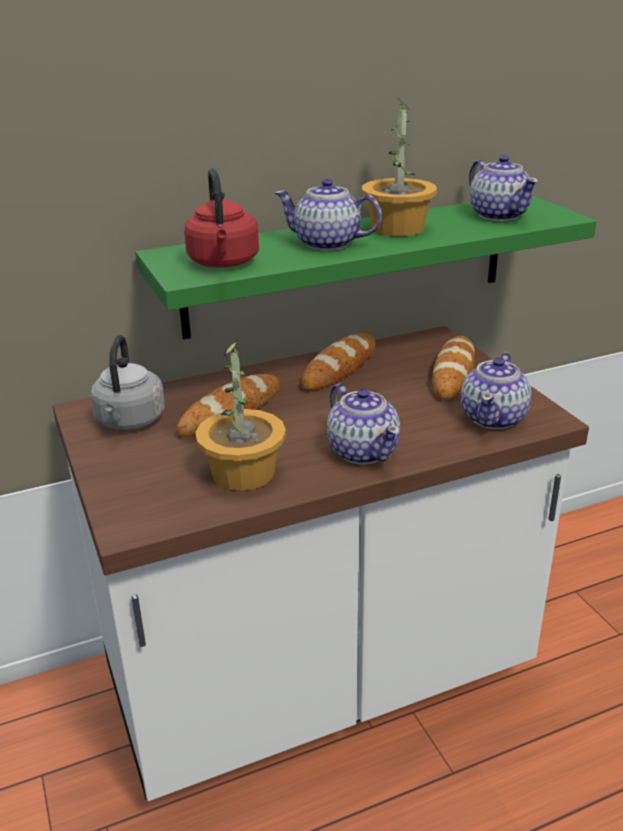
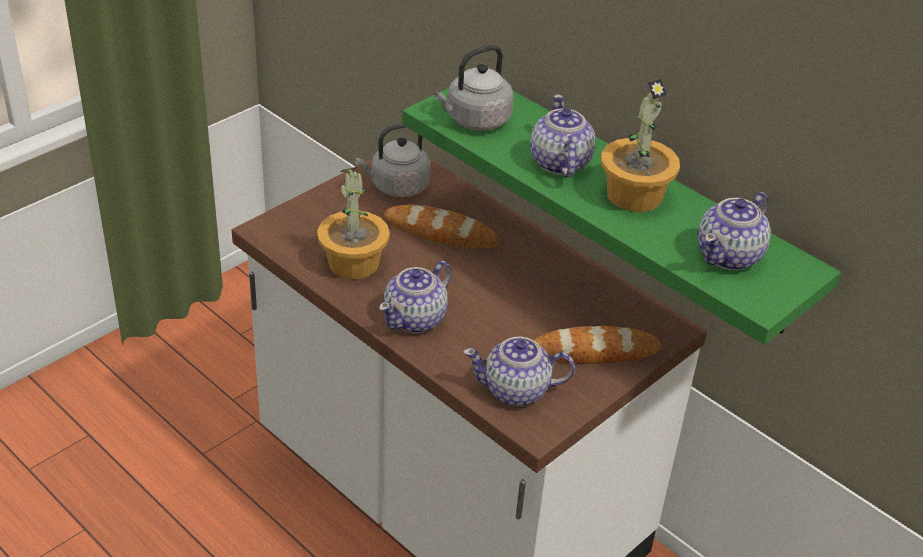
camera: 65 degrees right, 10 degrees up
(224, 263) = (475, 121): red kettle -> grey kettle
(339, 367) = (558, 275): bread -> none

